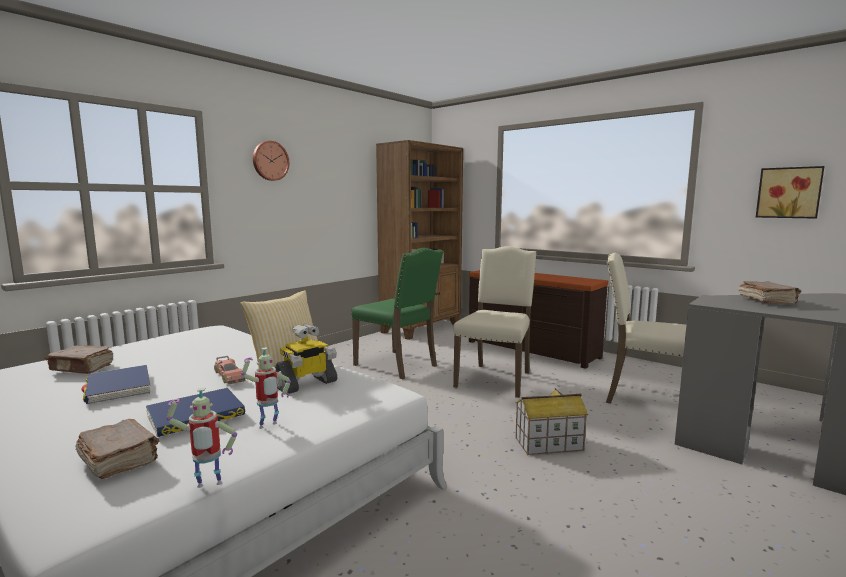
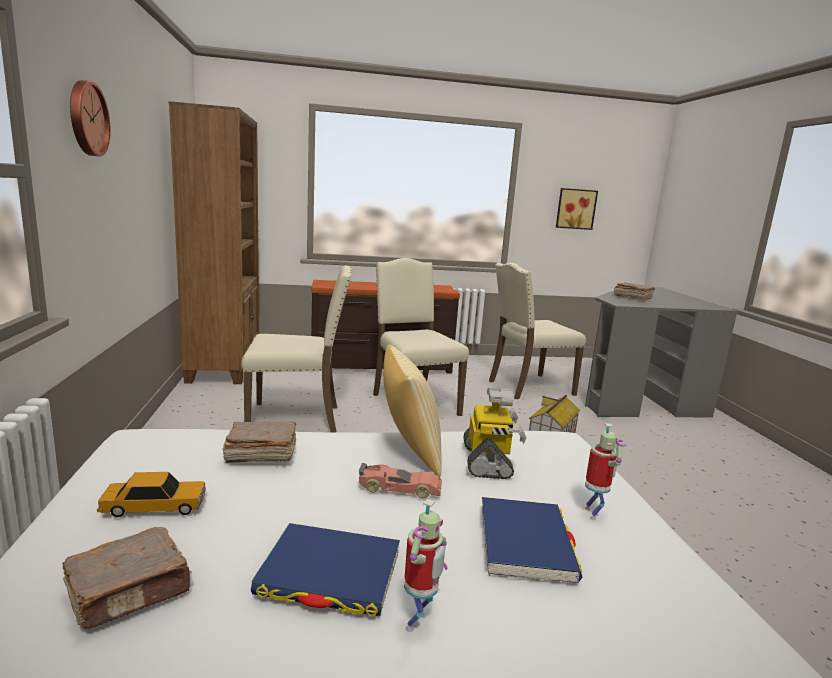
camera: 50 degrees left, 5 degrees up
(119, 460) = (623, 627): brown book -> brown book (260, 454)
(149, 349) = (155, 506): none -> toy car
(208, 486) = (724, 584): toy robot -> toy robot (418, 623)
(398, 365) = (297, 419): green chair -> beige chair

